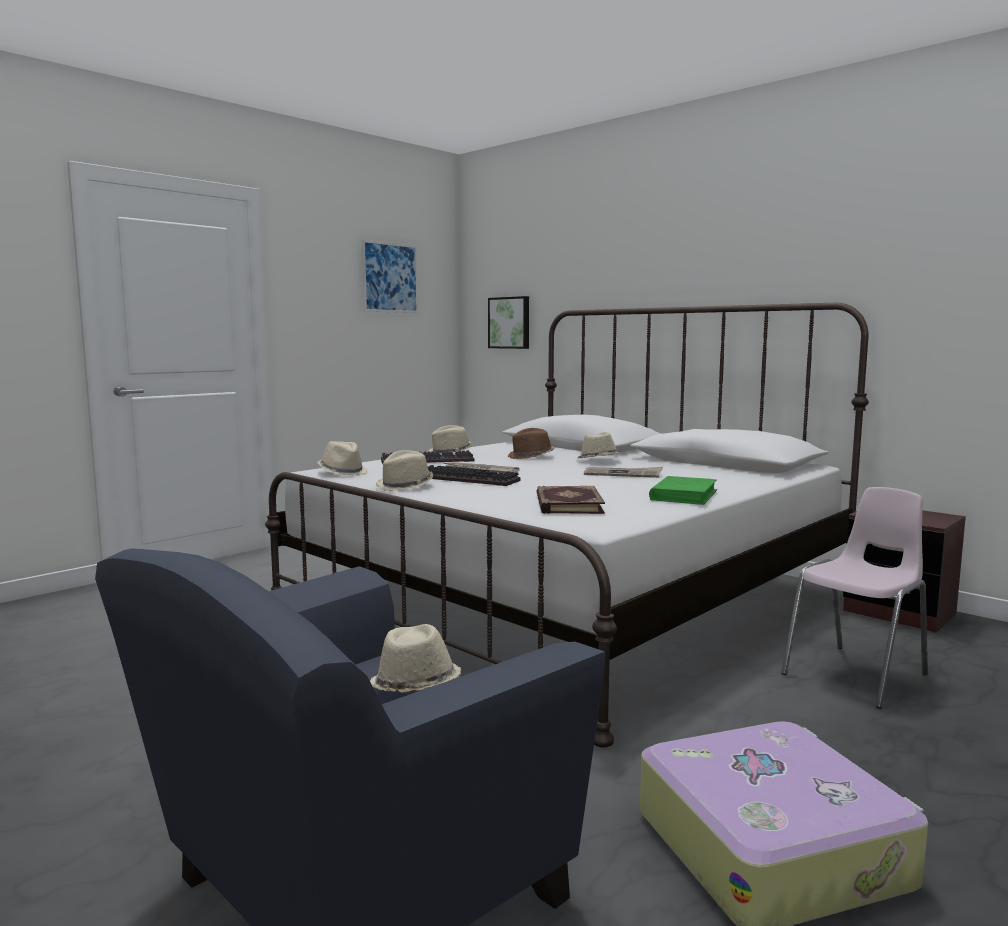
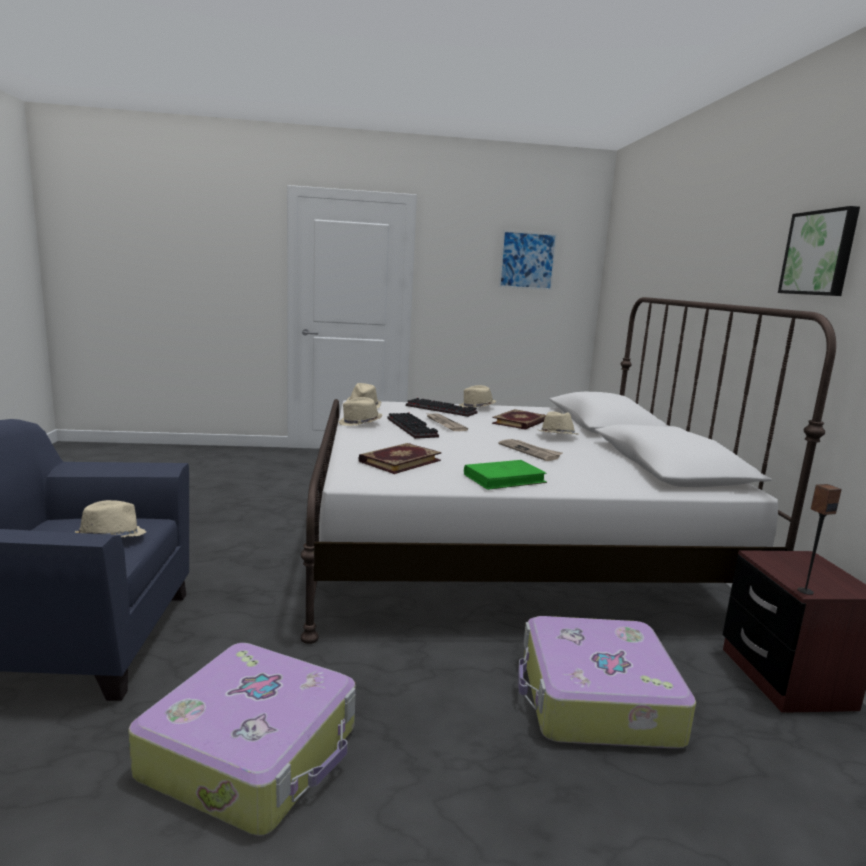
camera: 40 degrees right, 5 degrees up
(510, 323) = (620, 304): picture -> picture (820, 253)
(531, 457) = (520, 422): brown hat -> book
(857, 675) = (596, 700): pink chair -> suitcase
(934, 524) = (805, 591): none -> speaker

